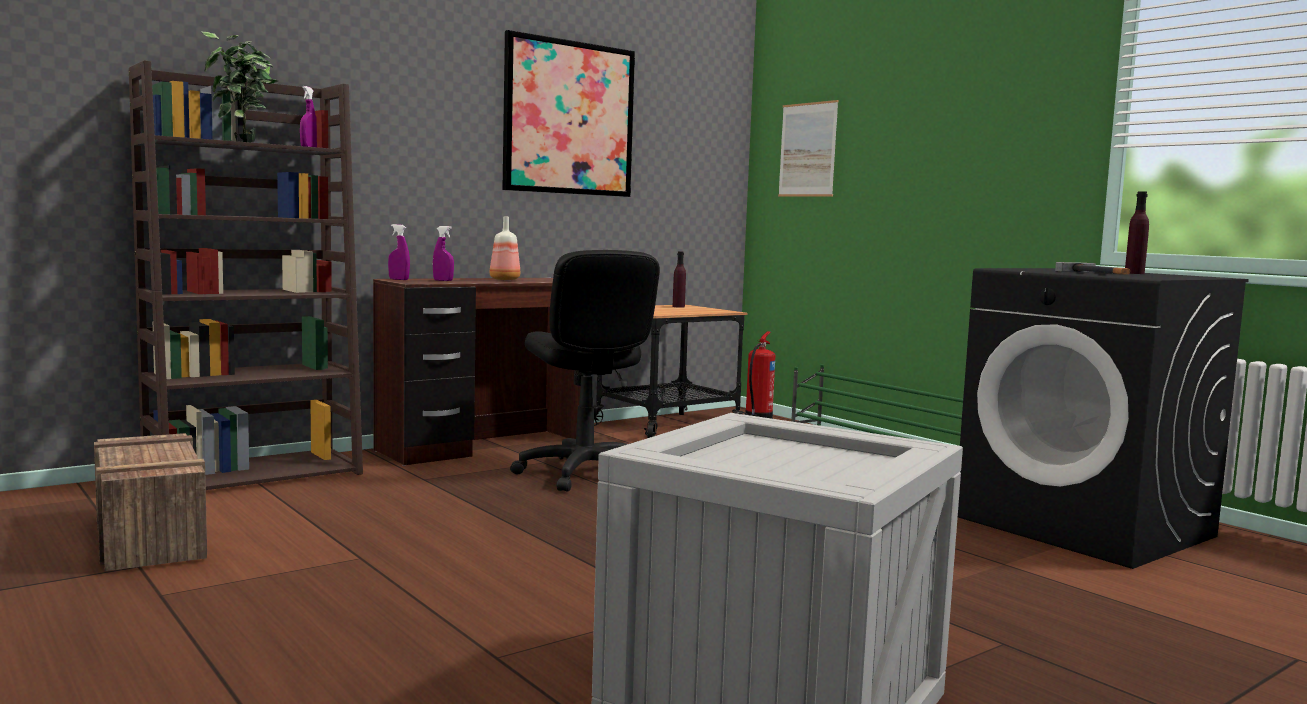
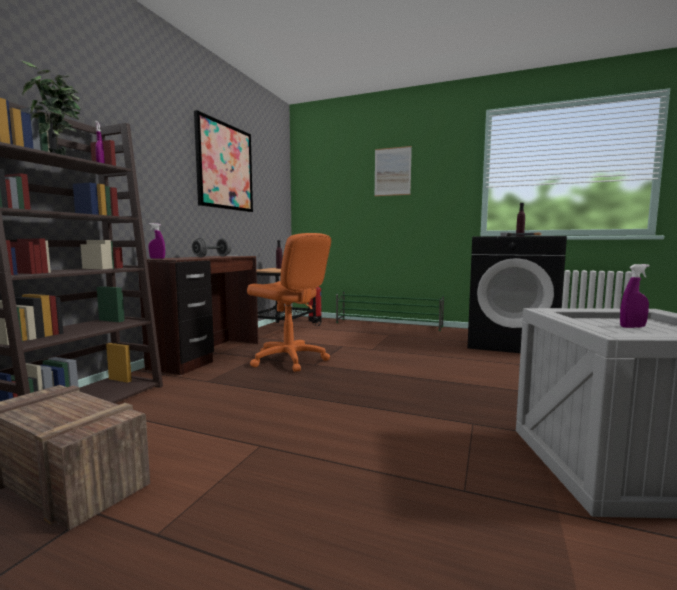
camera: 30 degrees left, 0 degrees up
(443, 280) = (185, 258): purple spray bottle -> purple spray bottle (632, 327)
(504, 279) = (212, 256): bottle -> grey dumbbell
(583, 474) = (289, 360): black office chair -> orange office chair
(807, 149) = (326, 191): picture -> picture (392, 171)

